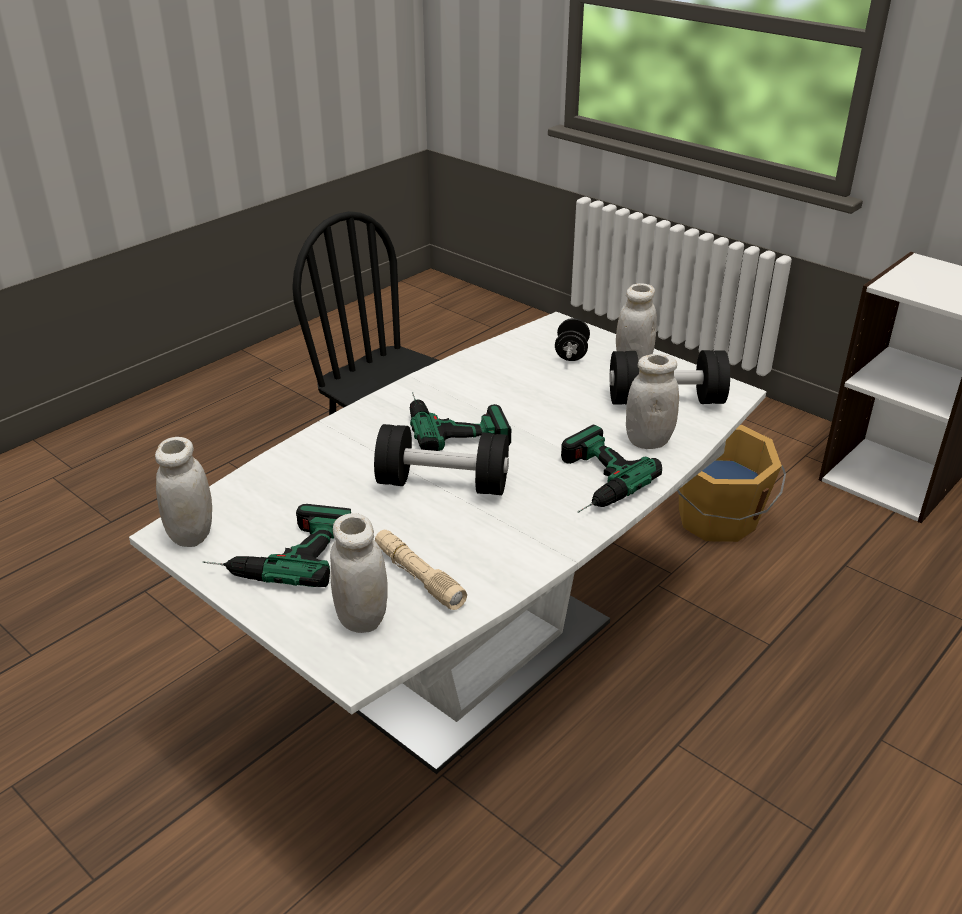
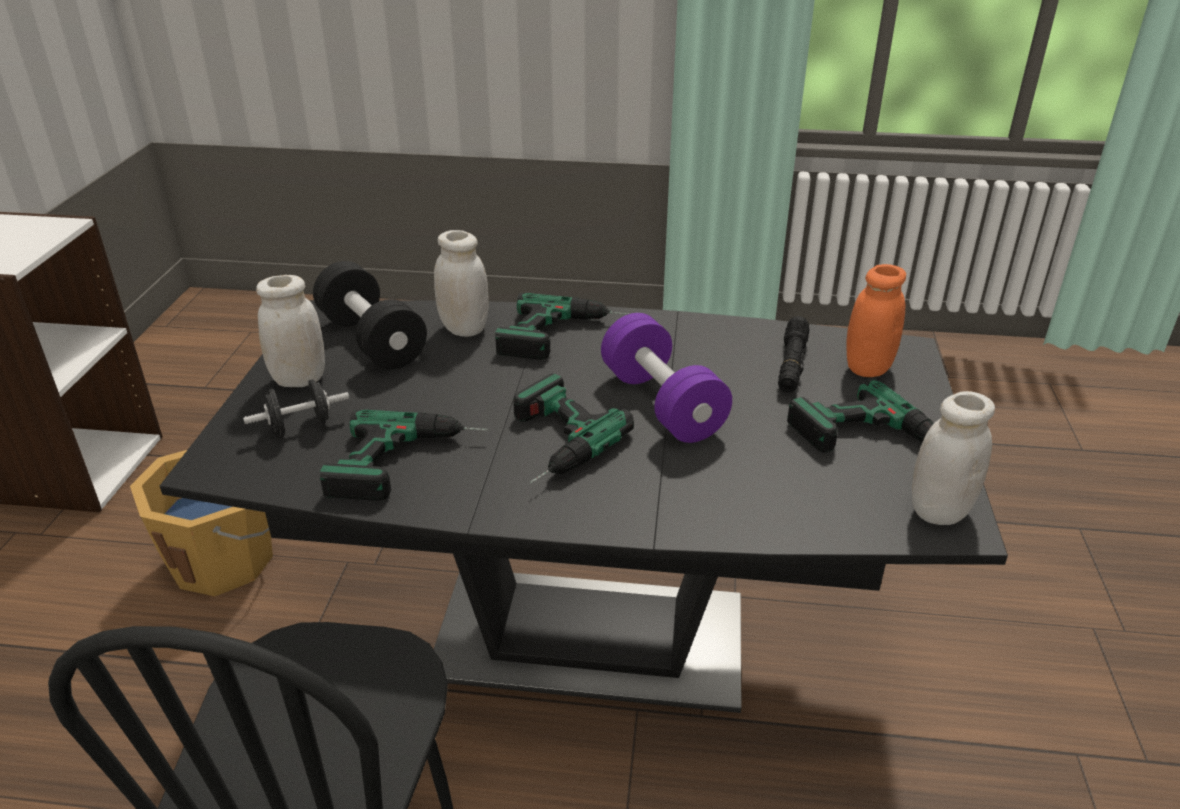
camera: 125 degrees left, 0 degrees up
(361, 618) = (867, 367): white jar -> orange jar
(418, 576) = (791, 364): beige flashlight -> black flashlight
(443, 484) = (662, 404): black dumbbell -> purple dumbbell
(480, 661) = (590, 638): white dining table -> black dining table
(491, 375) = (409, 463): none -> power drill

